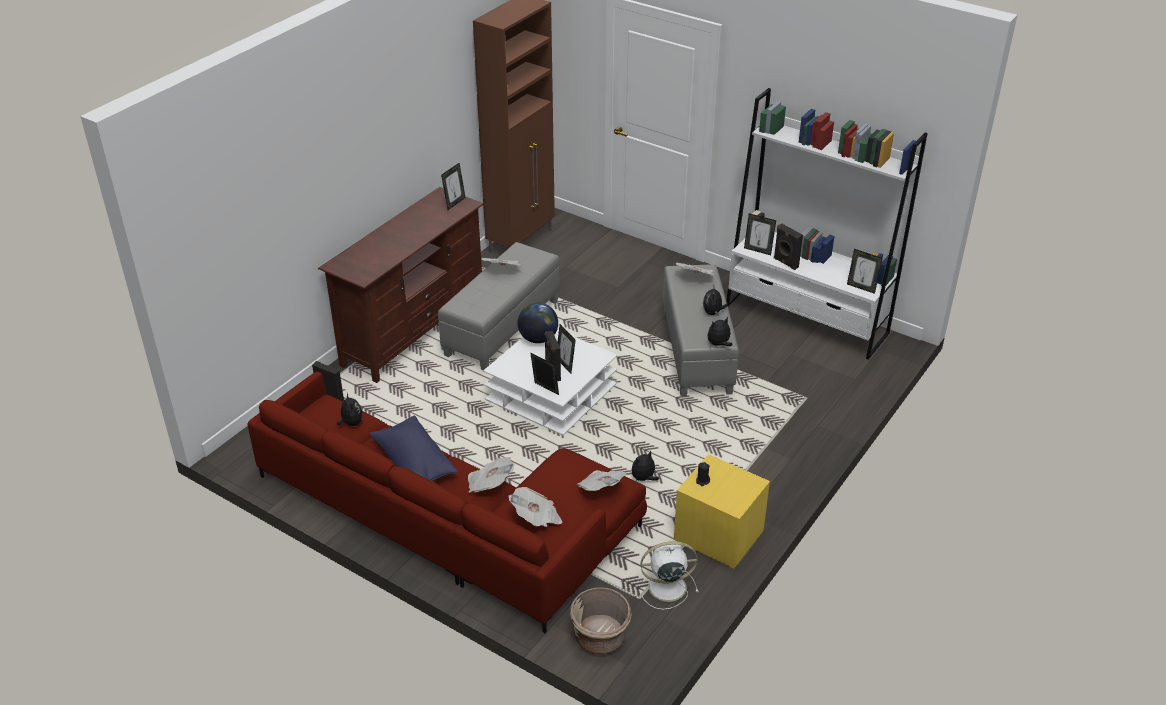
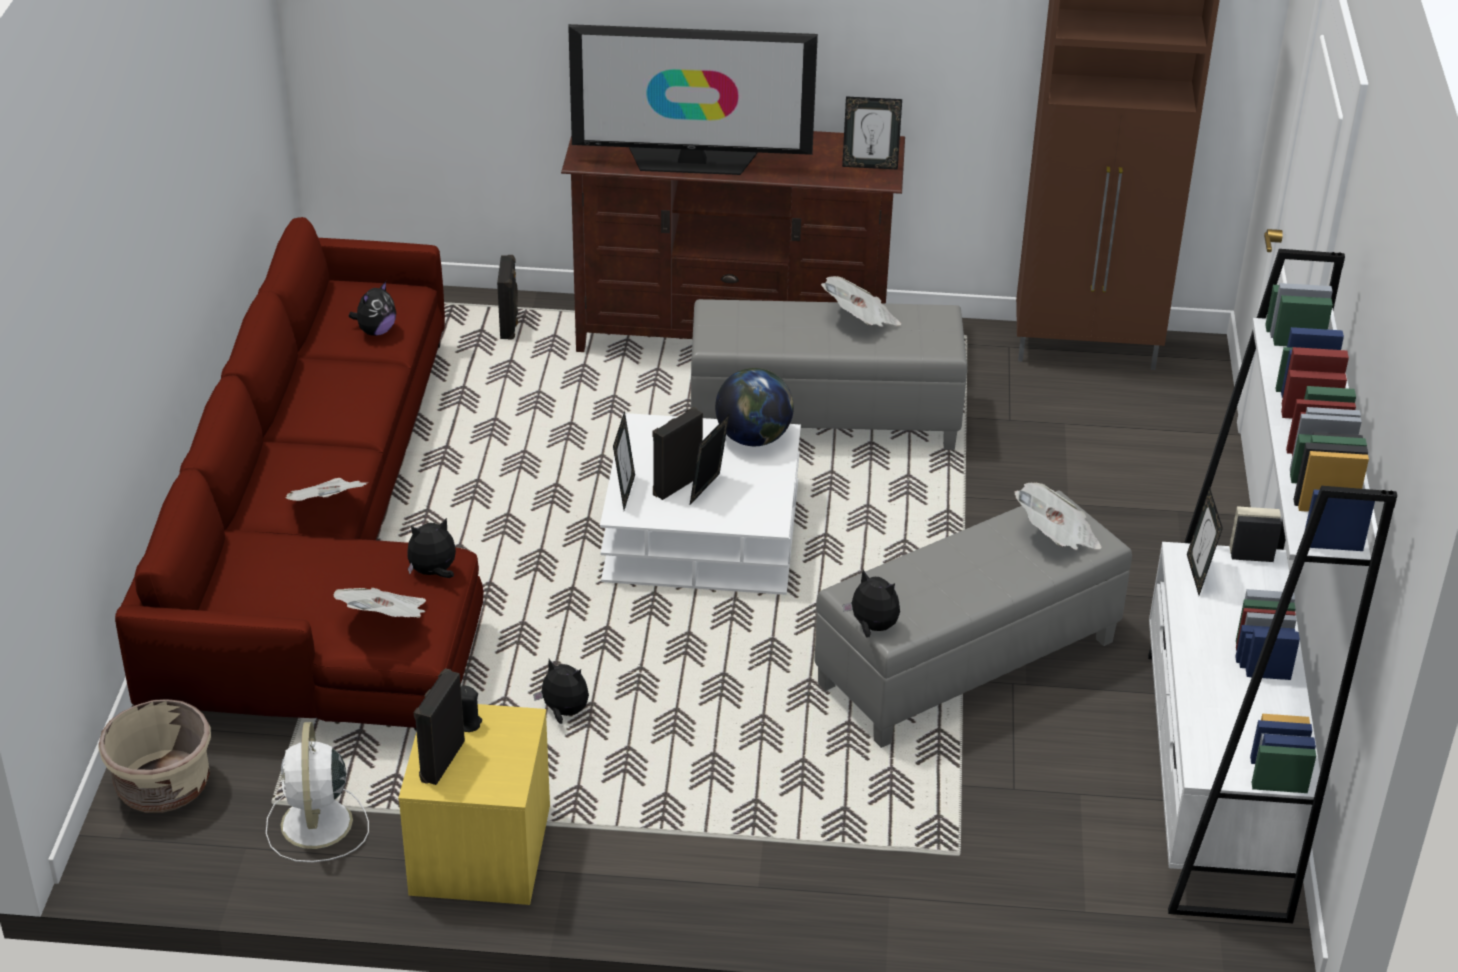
camera: 60 degrees right, 0 degrees up
(398, 248) = (692, 162): none -> television
(414, 463) = (329, 419): blue pillow -> none
(536, 518) = (274, 576): newspaper -> none
(665, 587) = (316, 825): white fan -> white fan turned 150 degrees counterclockwise
(713, 313) = (964, 591): plush toy -> plush toy (433, 573)
(785, 263) = (1191, 623): black speaker -> black speaker (440, 760)
(861, 287) = (1214, 754): picture frame -> none

